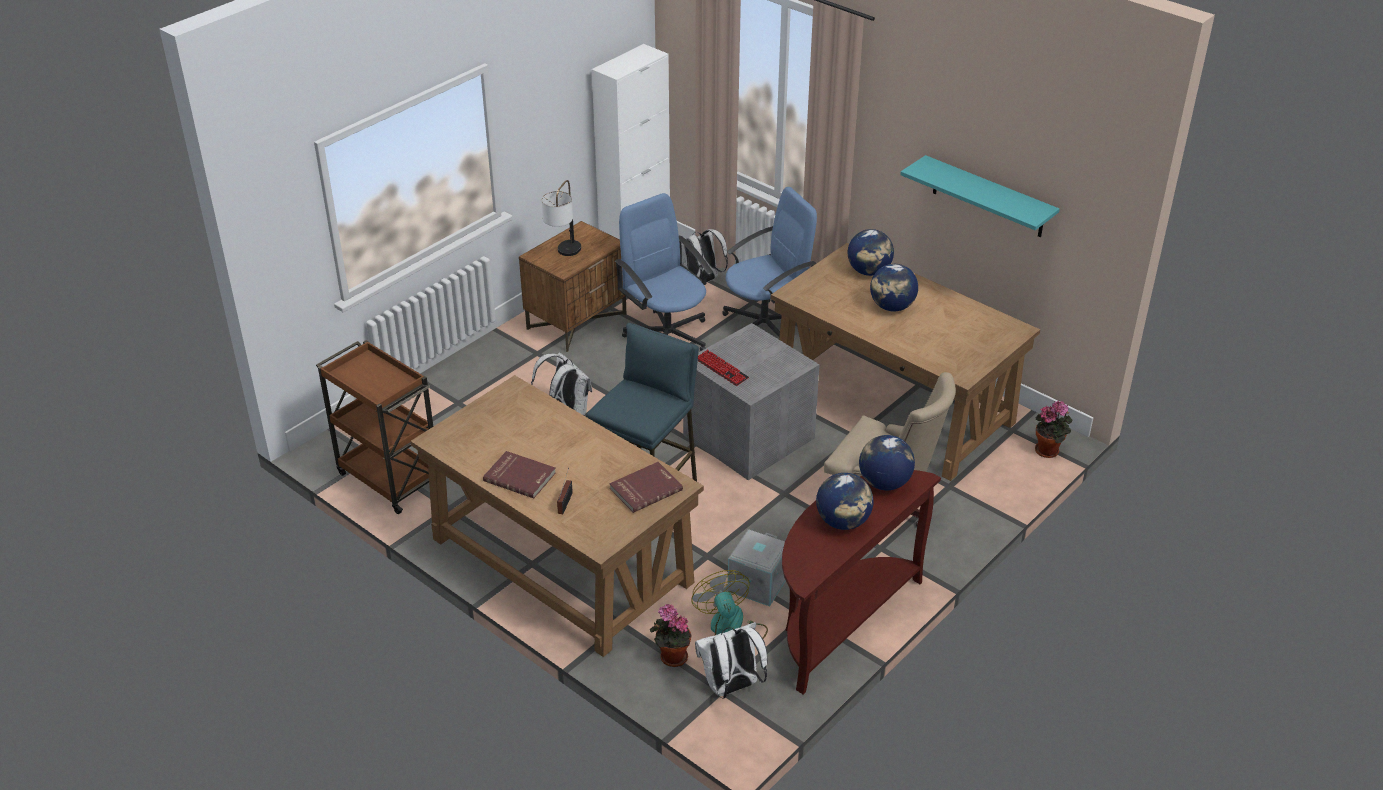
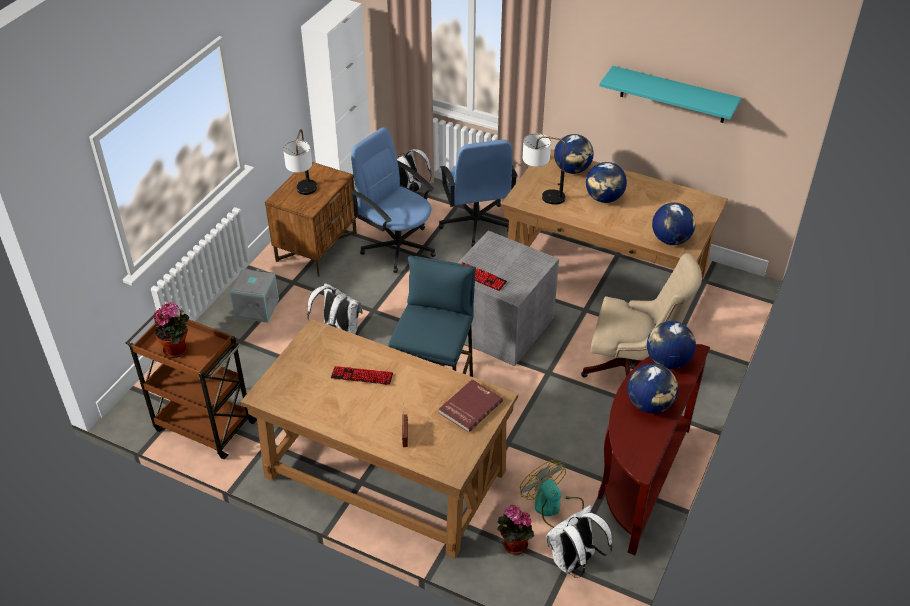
camera: 15 degrees left, 5 degrees up
(520, 476) = (354, 417): red book -> none
(544, 439) = (362, 376): none -> keyboard
(757, 583) = (558, 459): grey storage box -> grey storage box (256, 308)
(765, 325) = (475, 224): blue office chair -> blue office chair turned 120 degrees clockwise
(821, 293) = (542, 196): none -> table lamp
(949, 362) = (670, 240): none -> globe
(1049, 451) = (739, 294): potted plant -> potted plant (177, 349)

